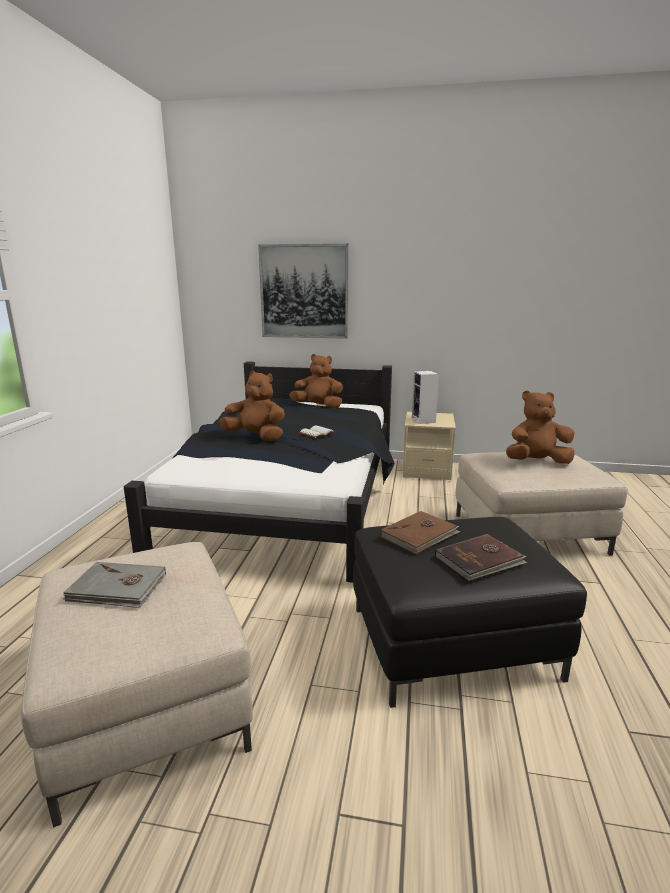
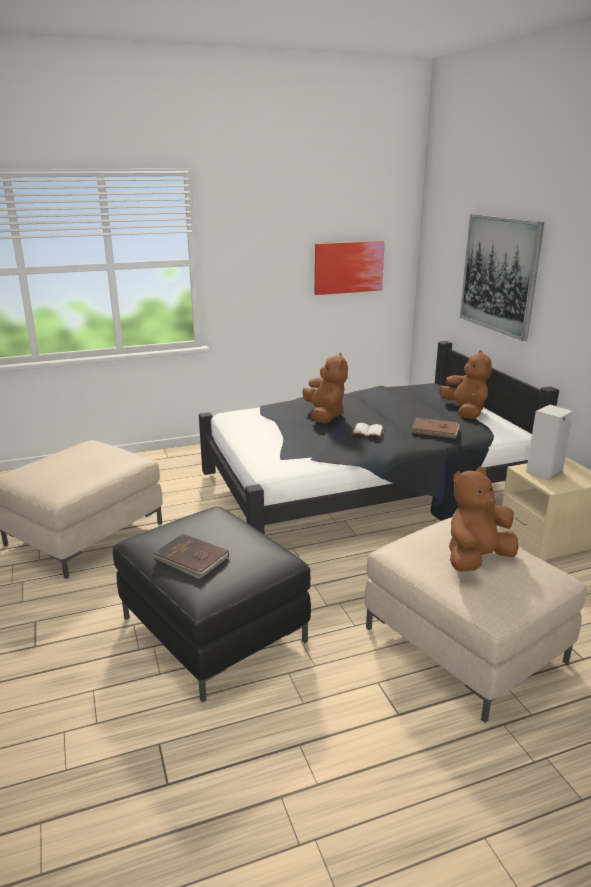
camera: 60 degrees right, 5 degrees up
(117, 588) = (79, 459): grey book -> none
(142, 303) = (348, 267): none -> picture
(420, 535) = (215, 527): brown book -> brown book (435, 430)
(536, 462) = (476, 559): brown plush toy -> brown plush toy turned 90 degrees counterclockwise

